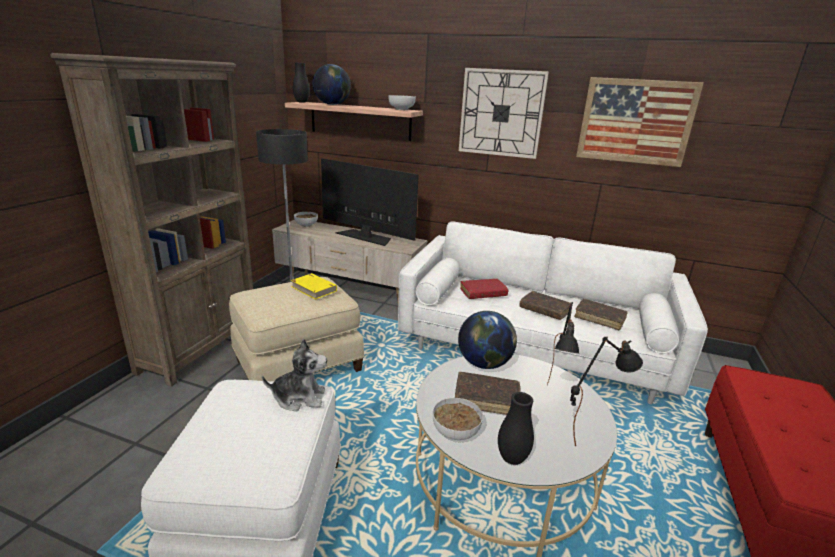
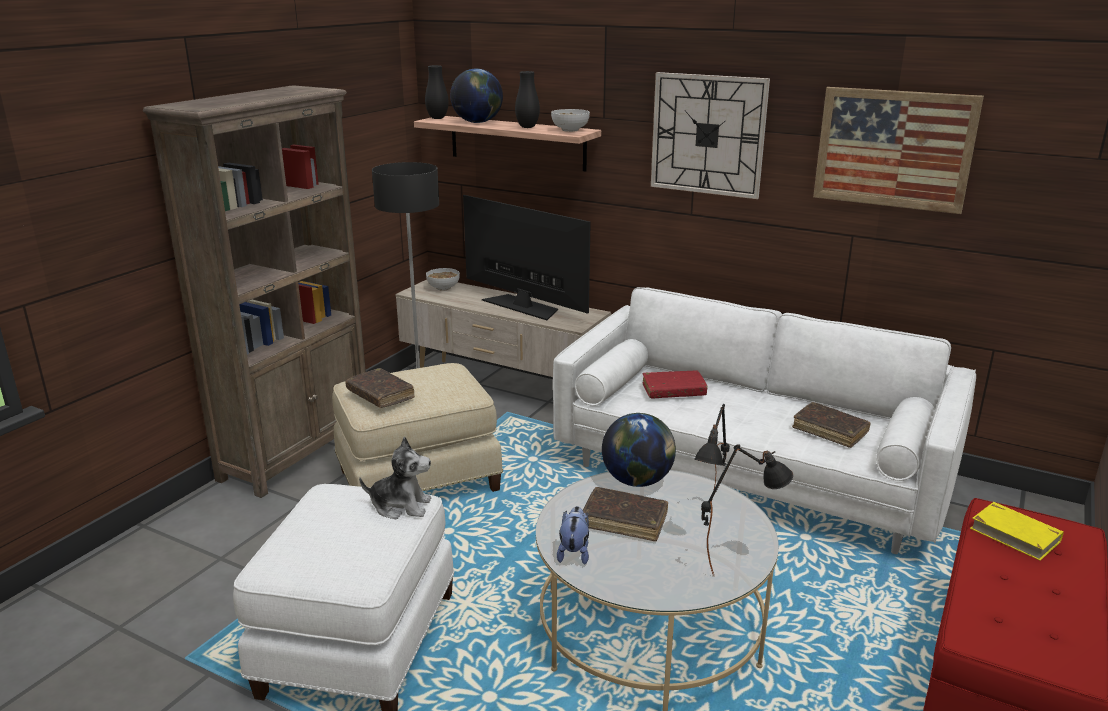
camera: 10 degrees right, 0 degrees up
(314, 289) = (438, 379): yellow book -> yellow book (1014, 534)
(455, 431) = (574, 552): bowl -> plush toy
(512, 459) = (631, 583): black vase -> black vase (527, 127)
(544, 310) = (753, 417): brown book -> brown book (380, 395)

